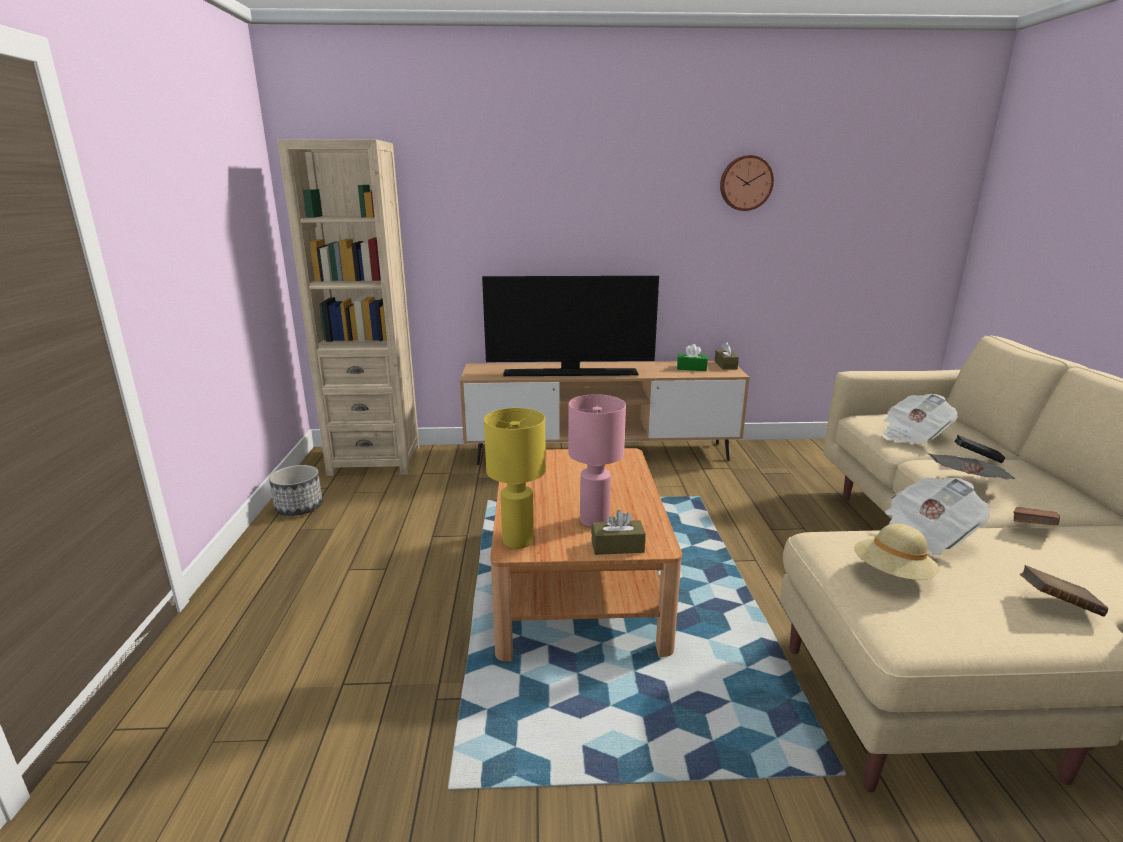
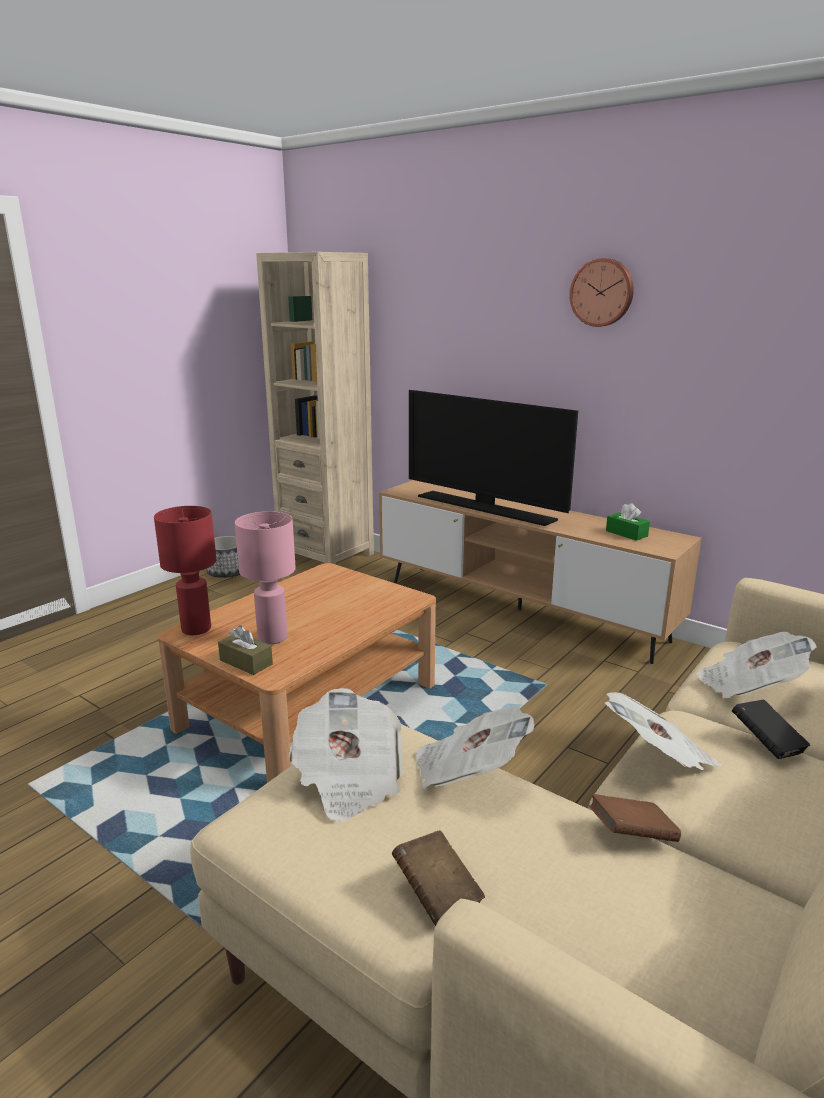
camera: 40 degrees right, 0 degrees up
(518, 541) = (195, 629): yellow table lamp -> red table lamp
(725, 365) = (677, 540): brown tissue box -> none
(745, 183) = (733, 300): wall clock -> wall clock (602, 292)
(892, 575) = (348, 779): beige hat -> newspaper

